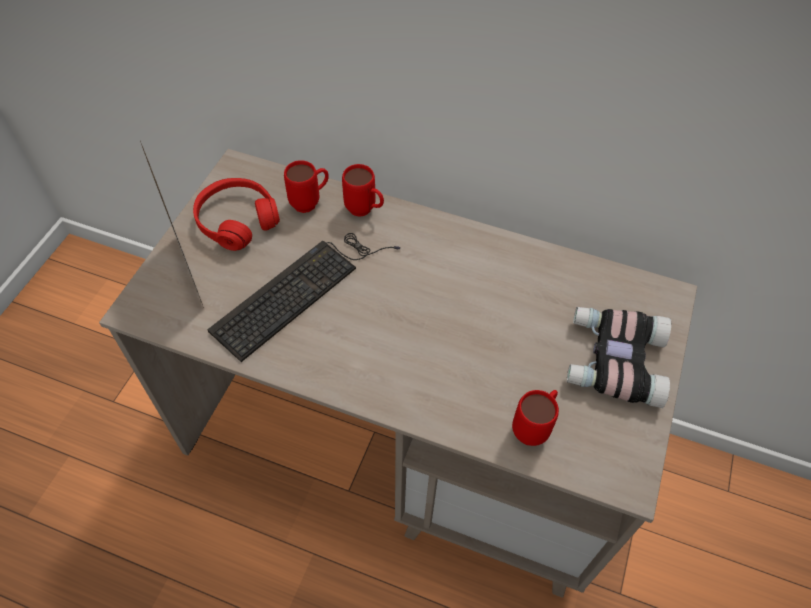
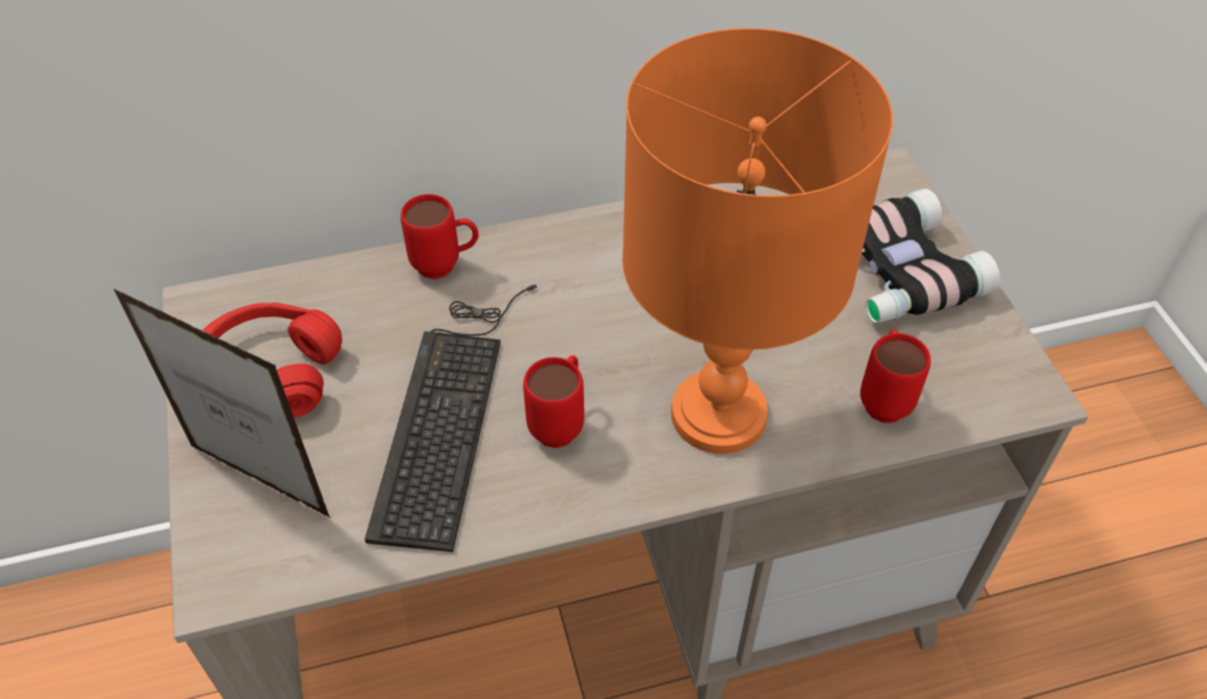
camera: 35 degrees left, 5 degrees down
(310, 202) = (358, 294): red mug -> red mug (561, 423)
(431, 376) = (716, 414): none -> orange table lamp

